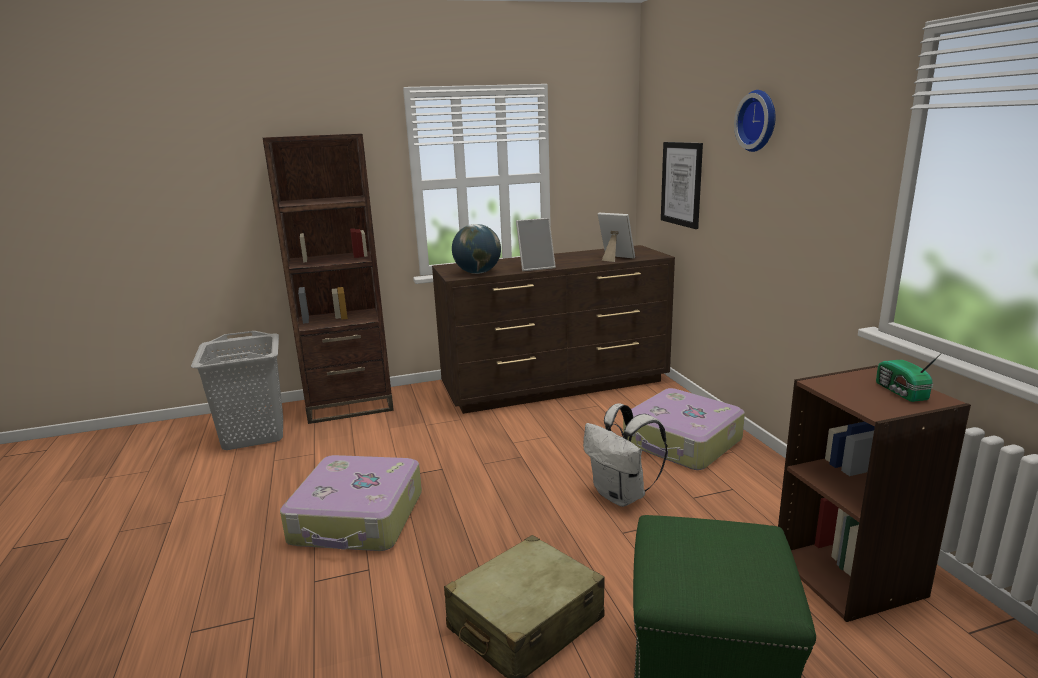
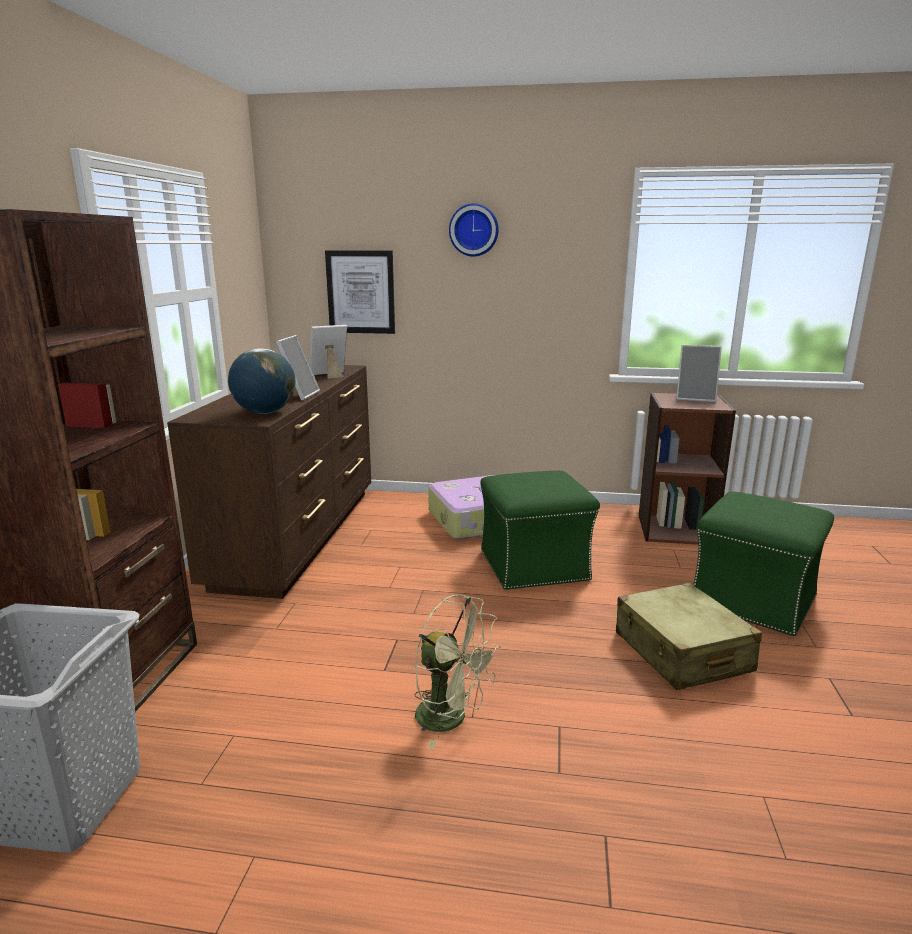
camera: 65 degrees left, 0 degrees up
(358, 518) = (451, 718): suitcase -> green fan
(622, 495) = (535, 565): white backpack -> green ottoman
(901, 392) = (695, 398): radio -> picture frame

